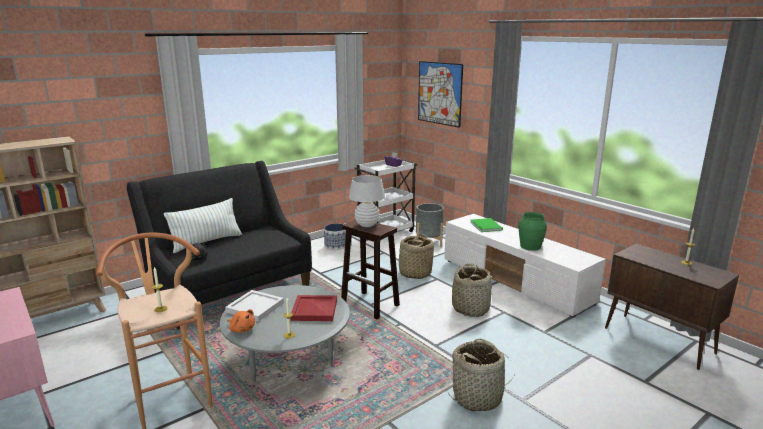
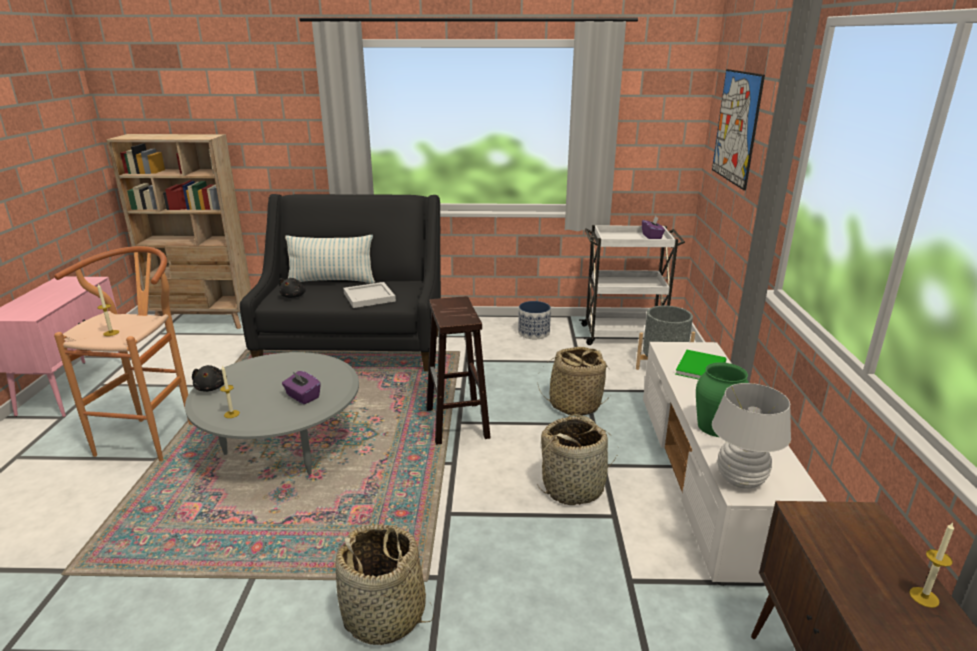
camera: 40 degrees right, 5 degrees up
(242, 329) = (211, 388): orange plush toy -> black plush toy
(254, 307) = (261, 369): white tray -> white tray (368, 297)
(315, 310) = (302, 397): red tray -> purple tissue box
(367, 225) = (455, 308): white table lamp -> white table lamp (740, 480)

